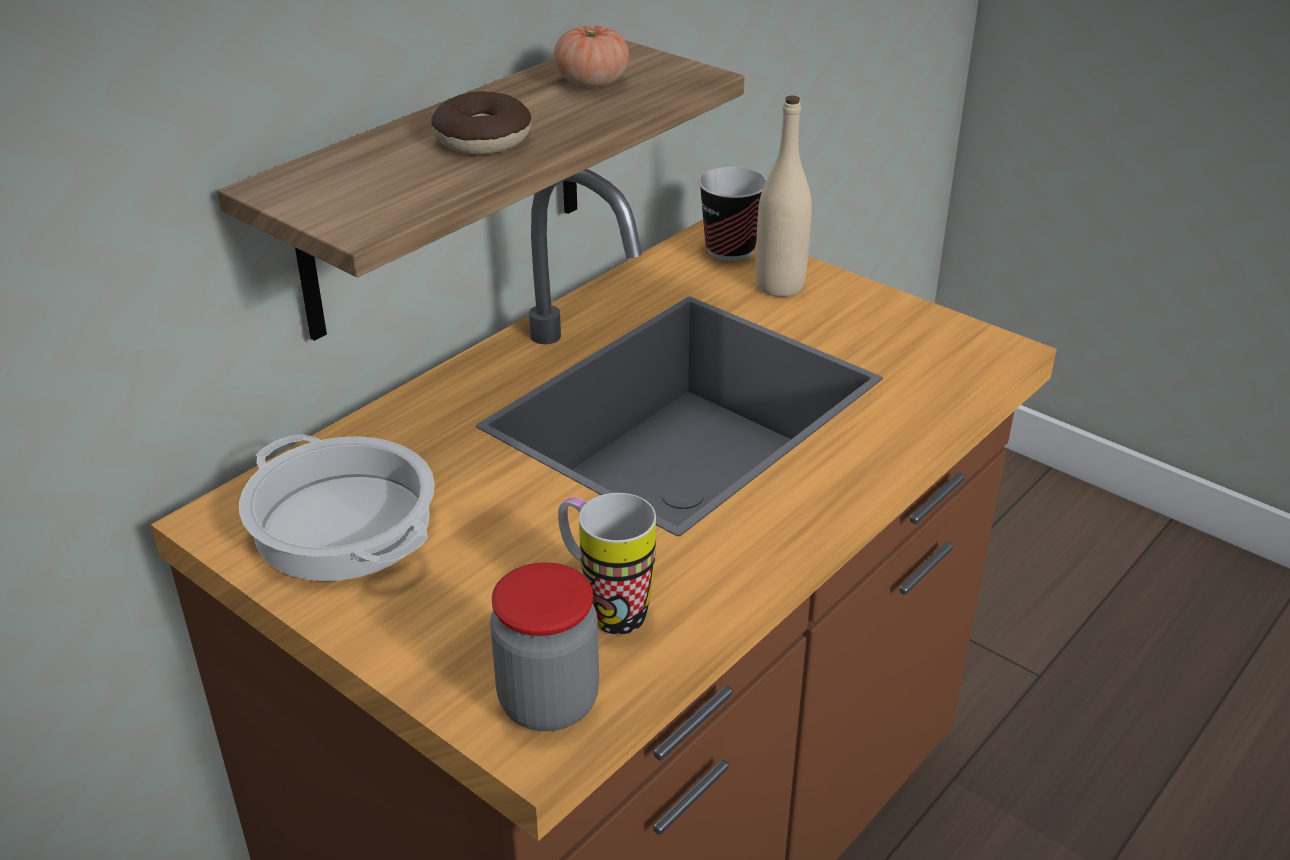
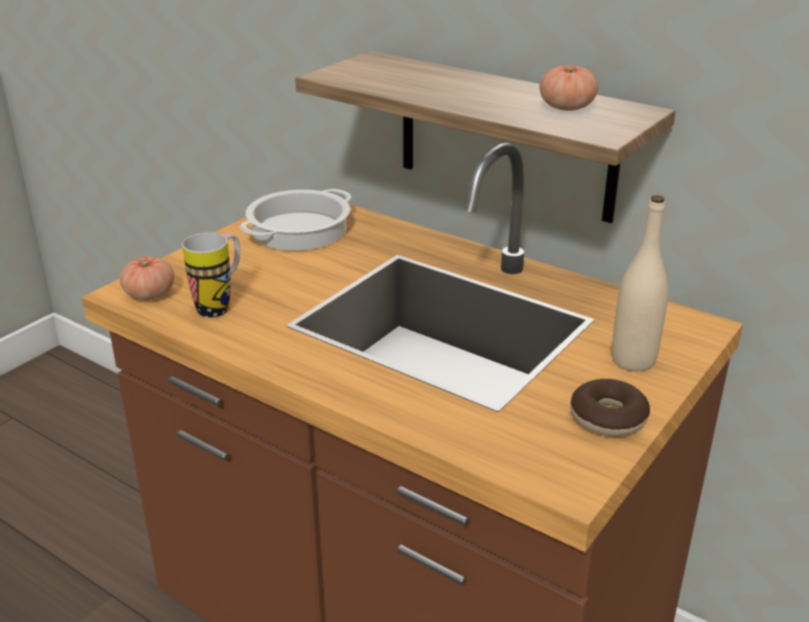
camera: 85 degrees right, 5 degrees down
(482, 139) = (451, 88): donut -> donut (608, 418)
(548, 702) = (149, 294): jar -> tomato
(730, 250) = (685, 335): cup -> none

